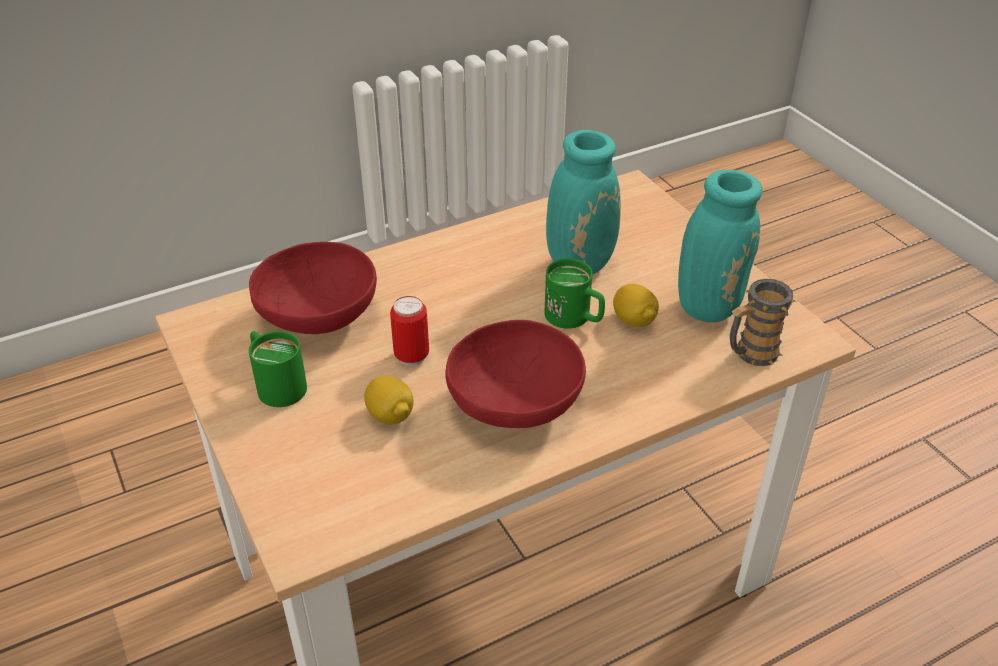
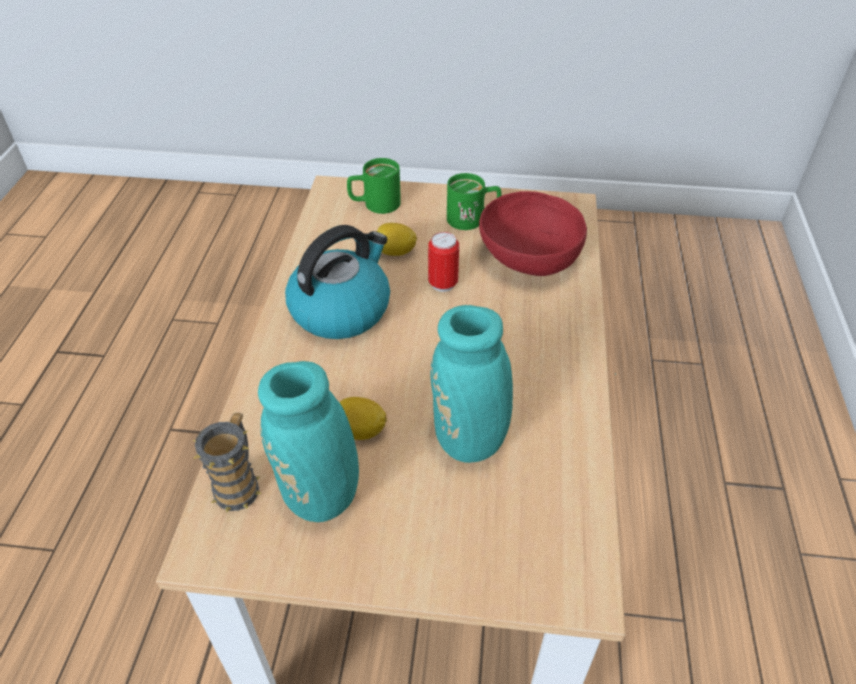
camera: 125 degrees right, 5 degrees up
(515, 407) = (341, 309): red bowl -> kettle
(575, 319) = (399, 393): green mug -> green mug (374, 204)

